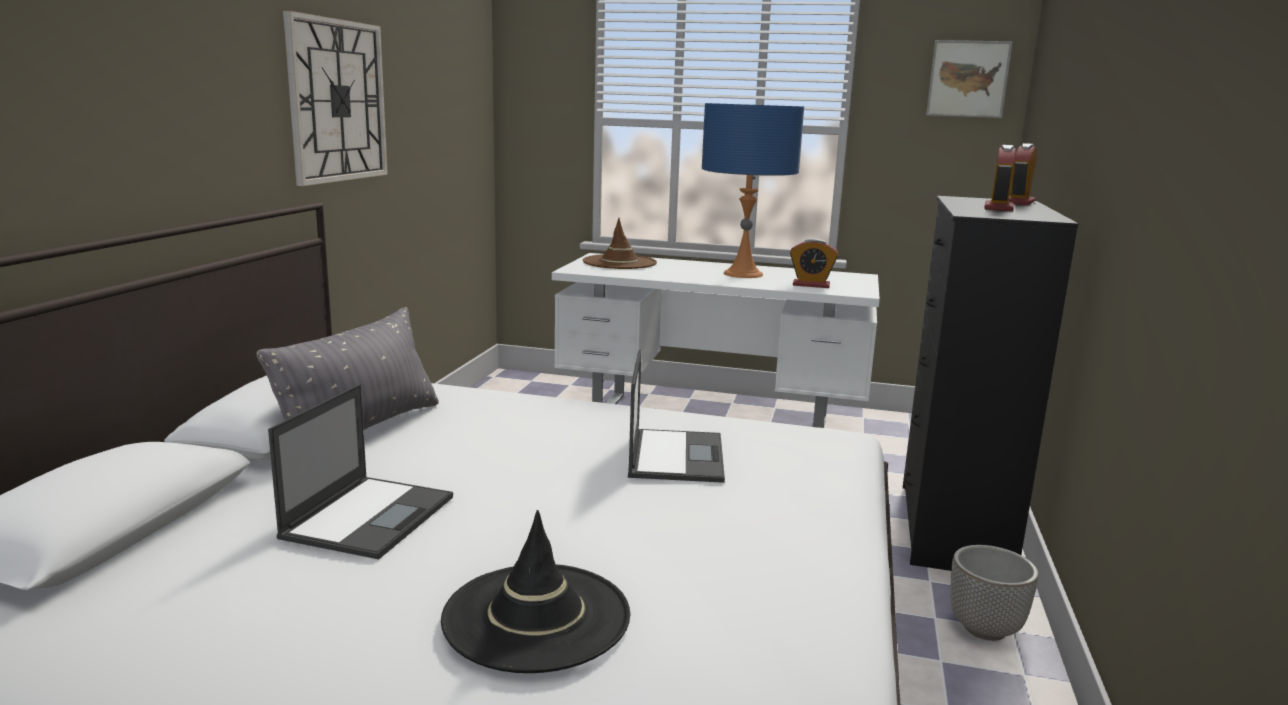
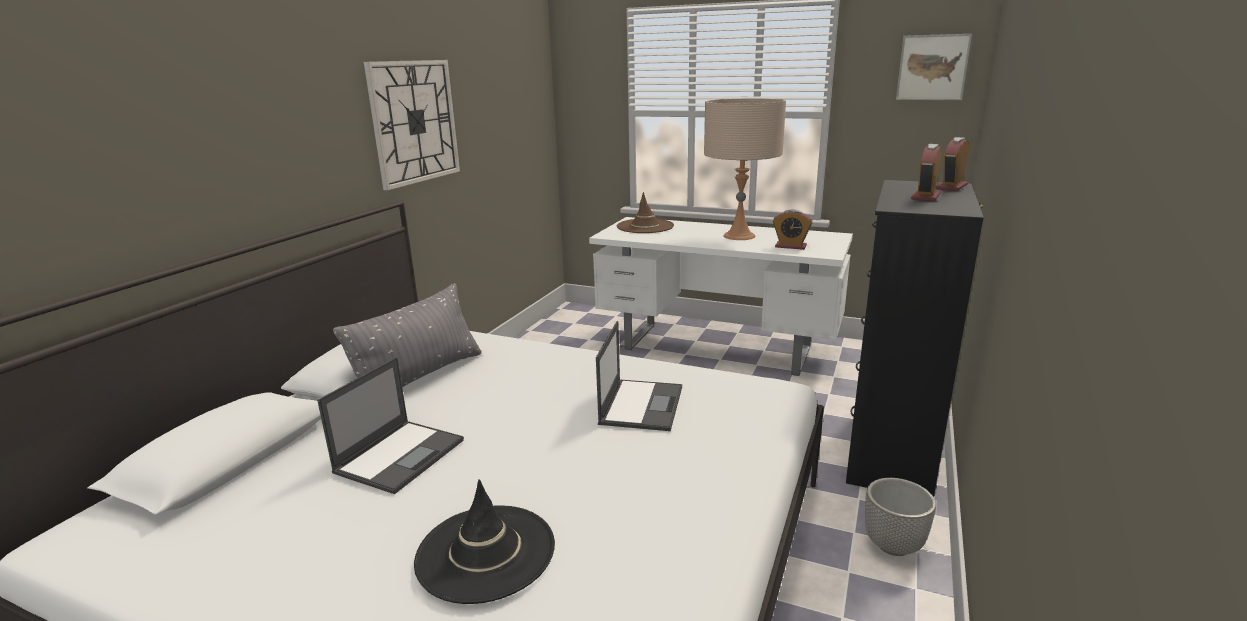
camera: 10 degrees right, 5 degrees up
(743, 274) = (739, 236): blue table lamp -> beige table lamp

